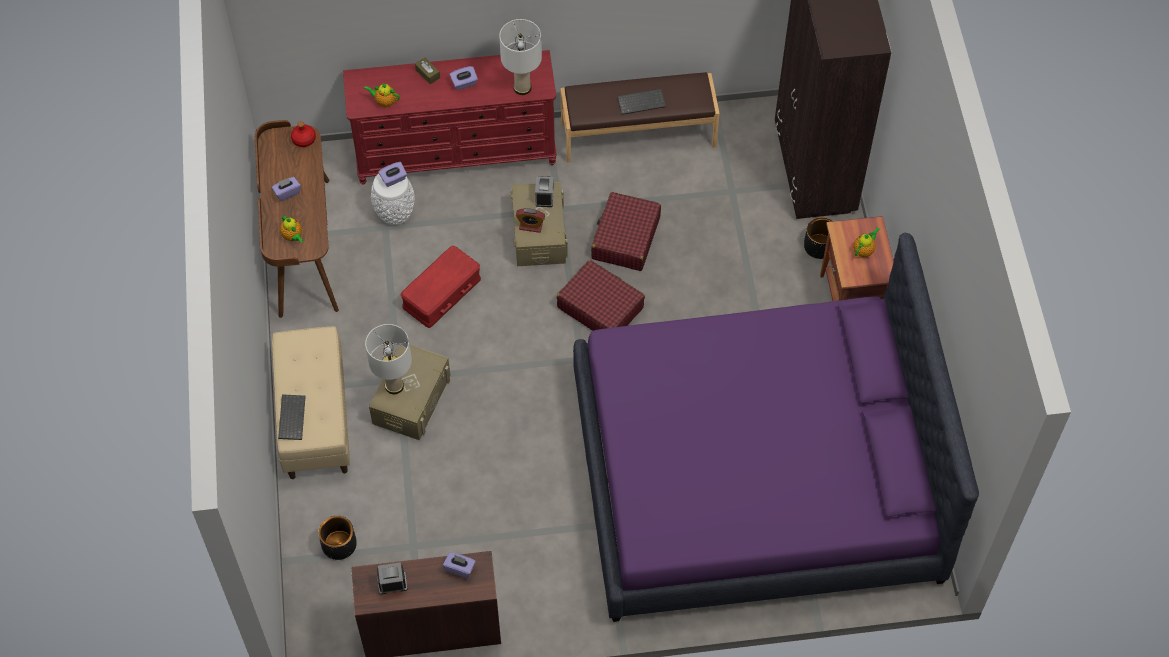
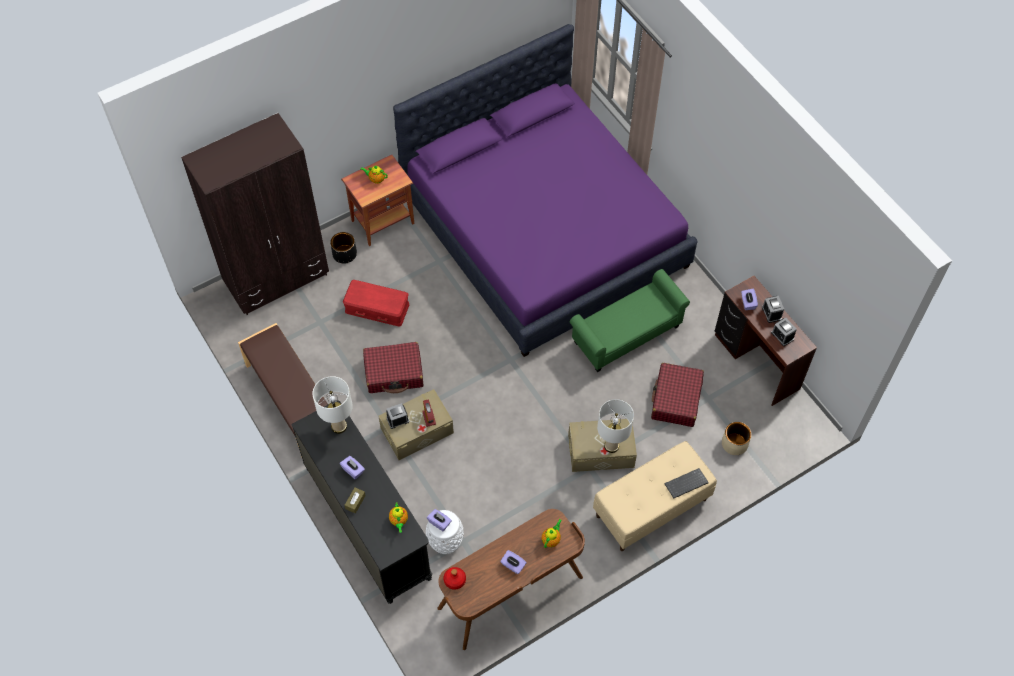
camera: 115 degrees left, 0 degrees up
(338, 544) = (734, 444): black planter -> beige planter
(430, 588) = (771, 313): none -> alarm clock
(442, 293) = (502, 472): red storage box -> red storage box (377, 307)
(456, 153) = (367, 522): red dresser -> black dresser
(550, 498) = (626, 334): none -> green ottoman
(600, 307) = (462, 365): red suitcase -> red suitcase (676, 399)
(641, 101) = (289, 374): keyboard -> none

